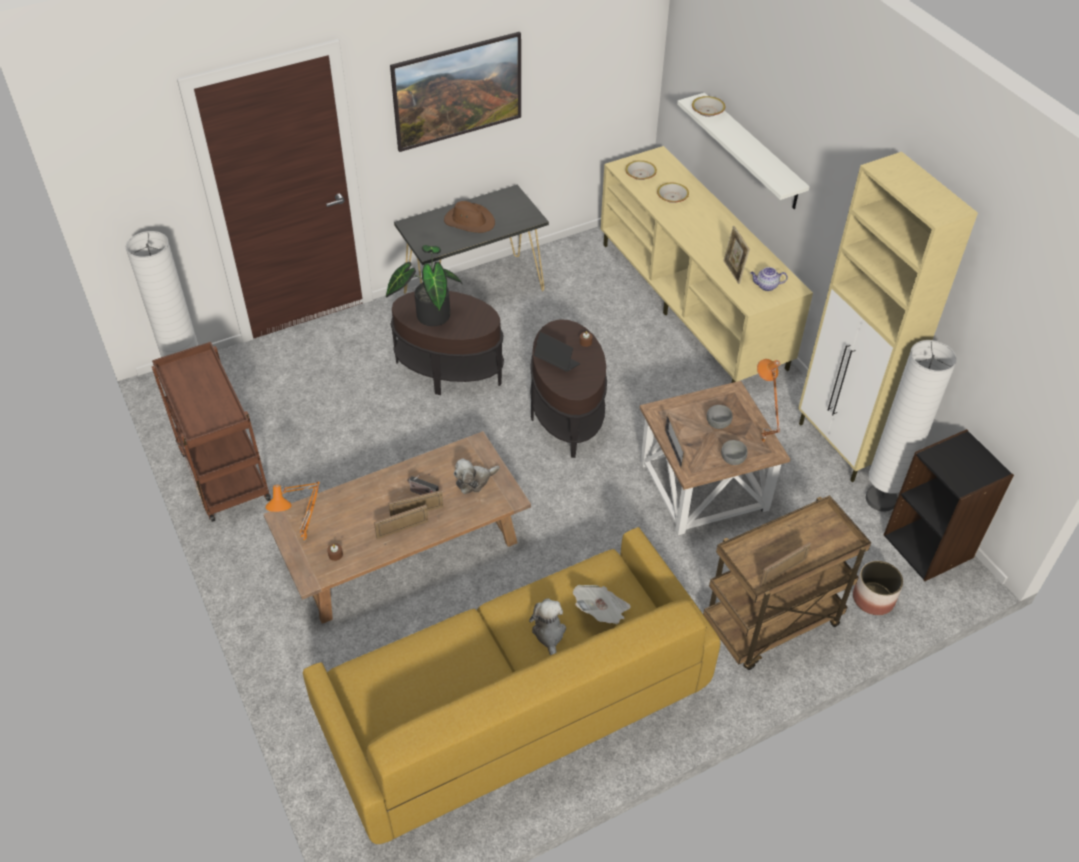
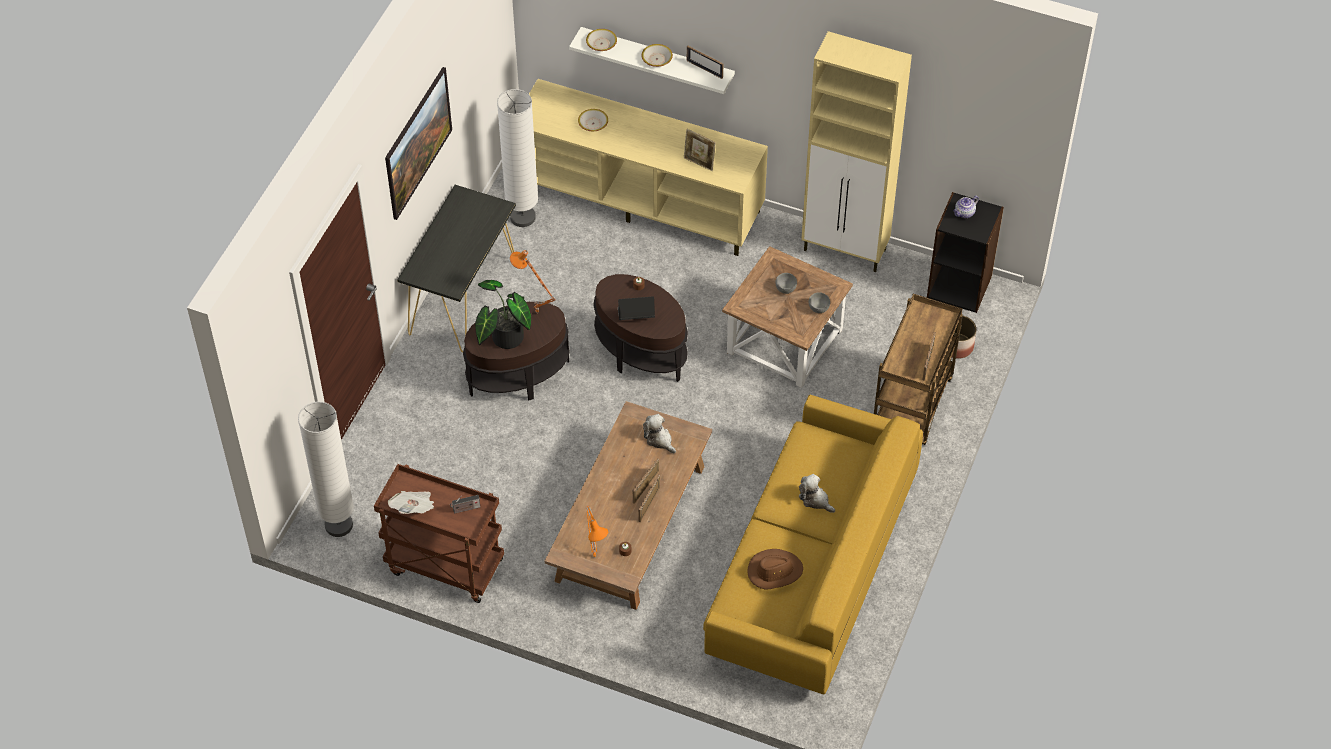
camera: 40 degrees left, 5 degrees up
(423, 494) = (635, 472): radio -> radio (465, 509)
(469, 221) = (455, 241): brown hat -> brown hat (774, 571)
(474, 481) = (659, 439): plush toy -> plush toy turned 120 degrees clockwise
(601, 612) = (832, 465): newspaper -> newspaper (414, 508)
(640, 174) = (548, 117): bowl -> bowl (656, 59)
(673, 449) = (775, 326): picture frame -> picture frame (704, 69)
(760, 442) = (824, 284): orange table lamp -> orange table lamp (535, 313)
(766, 286) = (732, 161): teapot -> teapot (964, 213)
(880, 499) = (904, 272): white floor lamp -> white floor lamp (522, 217)

